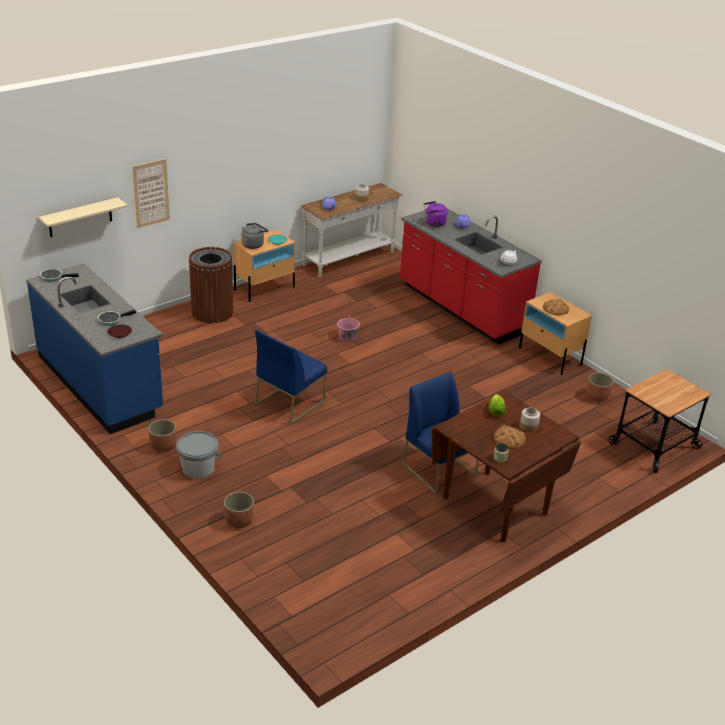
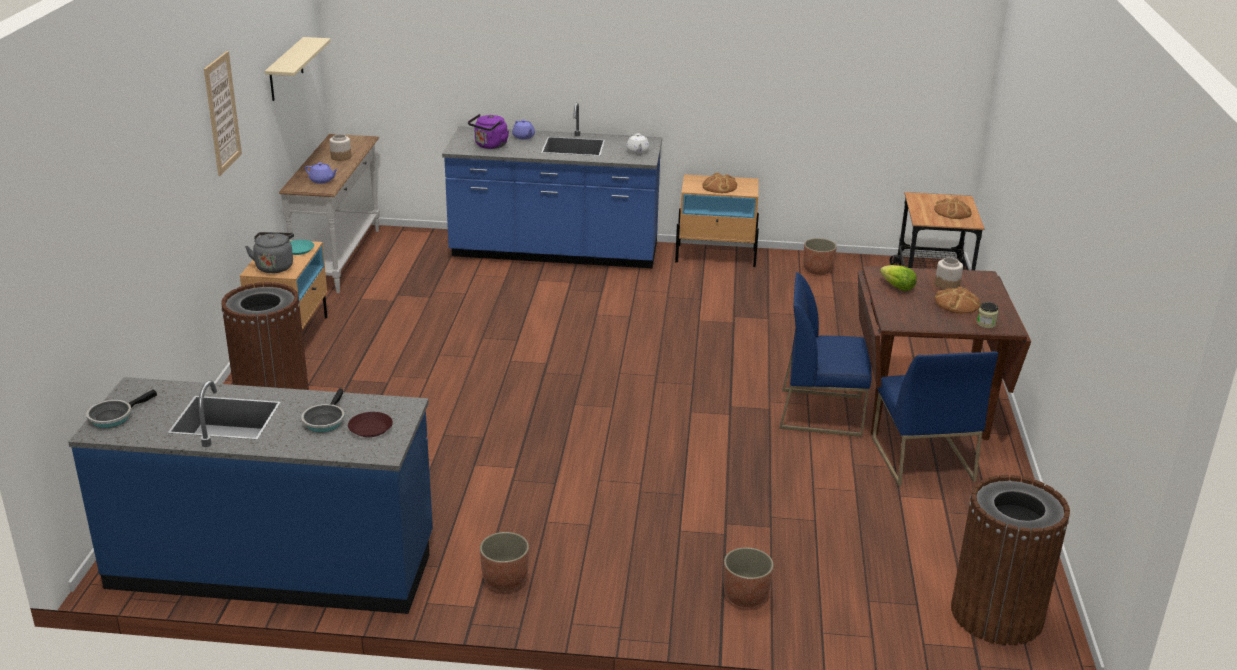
camera: 45 degrees left, 5 degrees down
(80, 217) = (91, 294): beige shelf -> beige shelf (286, 69)
(151, 193) = (153, 218): picture -> picture (222, 113)
(198, 468) = (594, 575): grey bucket -> none
(289, 403) = (559, 440): blue chair -> blue chair (921, 459)
(331, 613) = (996, 614): none -> brown trash can
(347, 337) = (491, 338): pink bucket -> none
(461, 308) = (554, 252): red counter -> blue counter
(671, 396) = (953, 212): none -> bread

